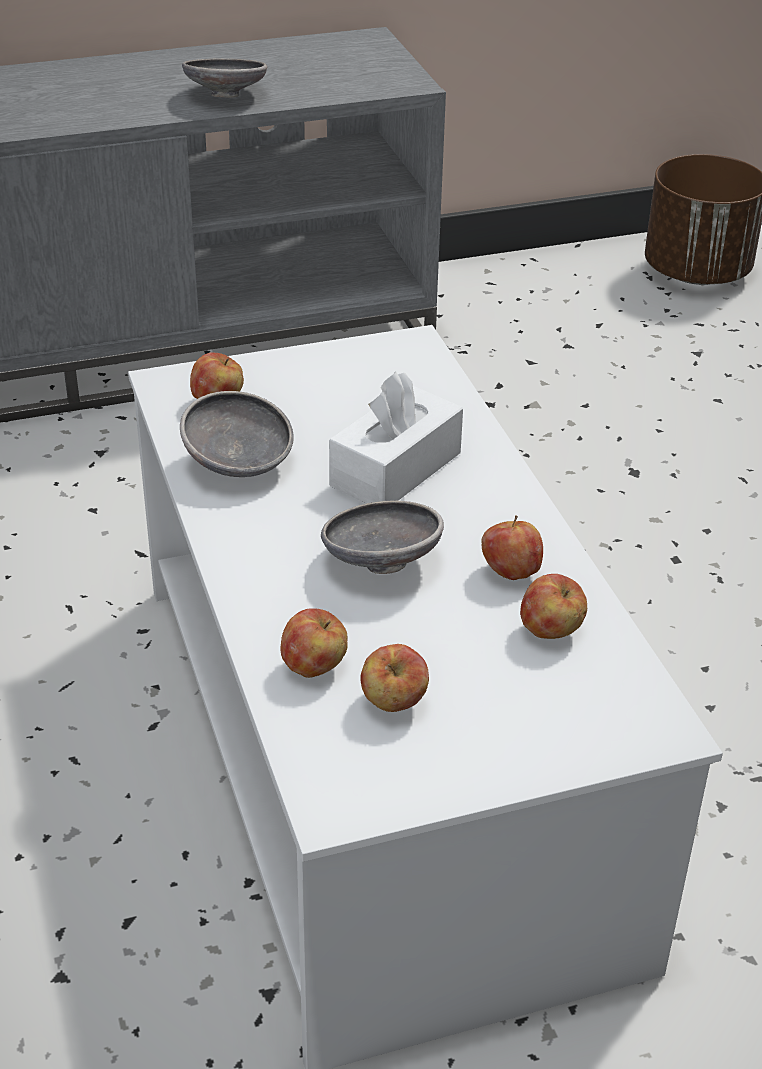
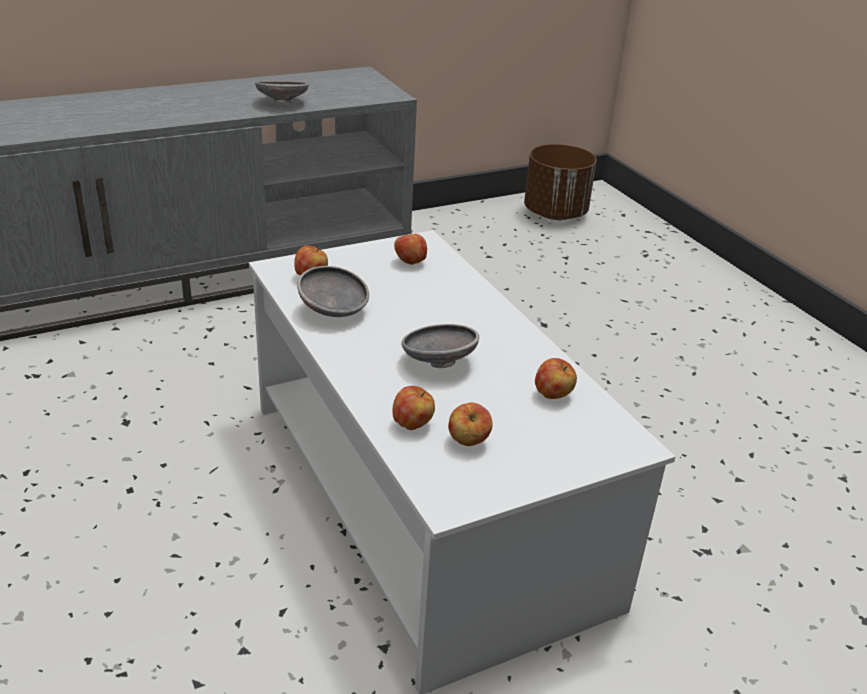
camera: 10 degrees left, 5 degrees down
(395, 469) = (433, 310): white tissue box -> none
(510, 572) = (519, 363): apple -> apple (410, 262)

